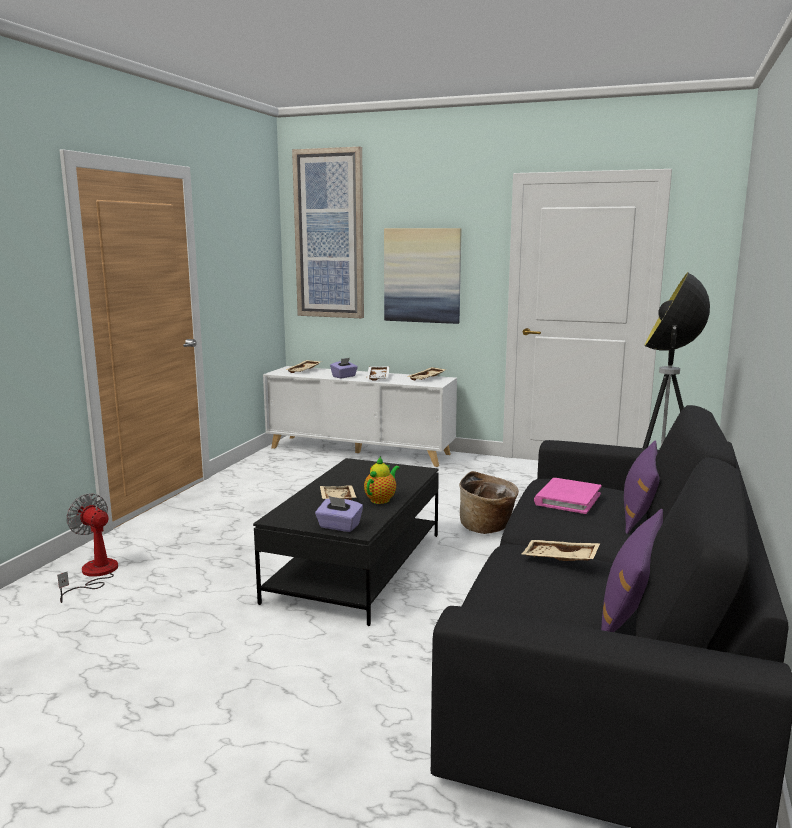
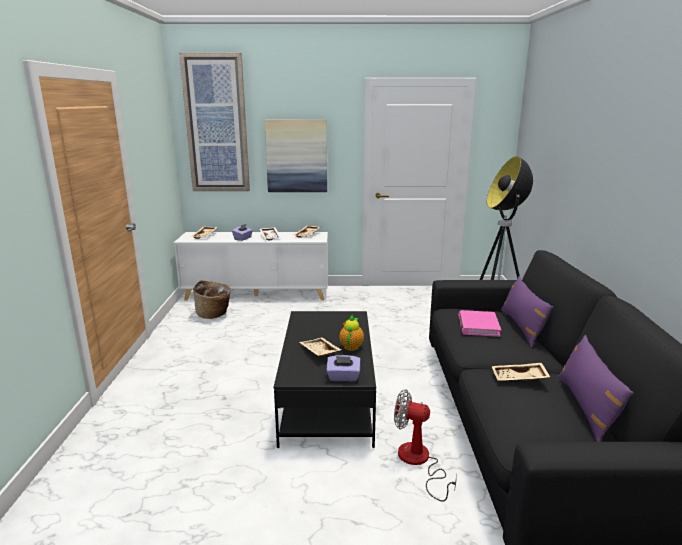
camera: 20 degrees left, 5 degrees up
(94, 575) = (113, 450): fan -> fan (419, 462)
(487, 527) = (394, 346): basket -> basket (214, 314)

